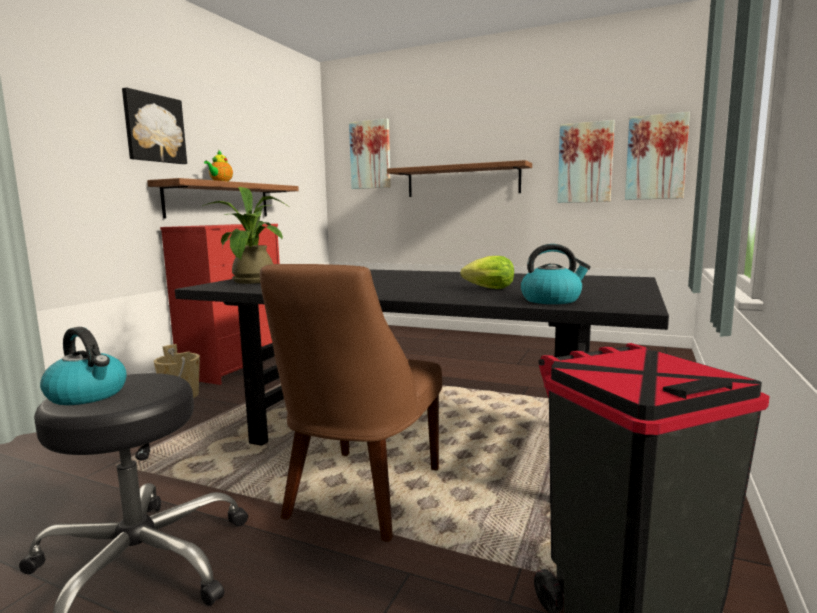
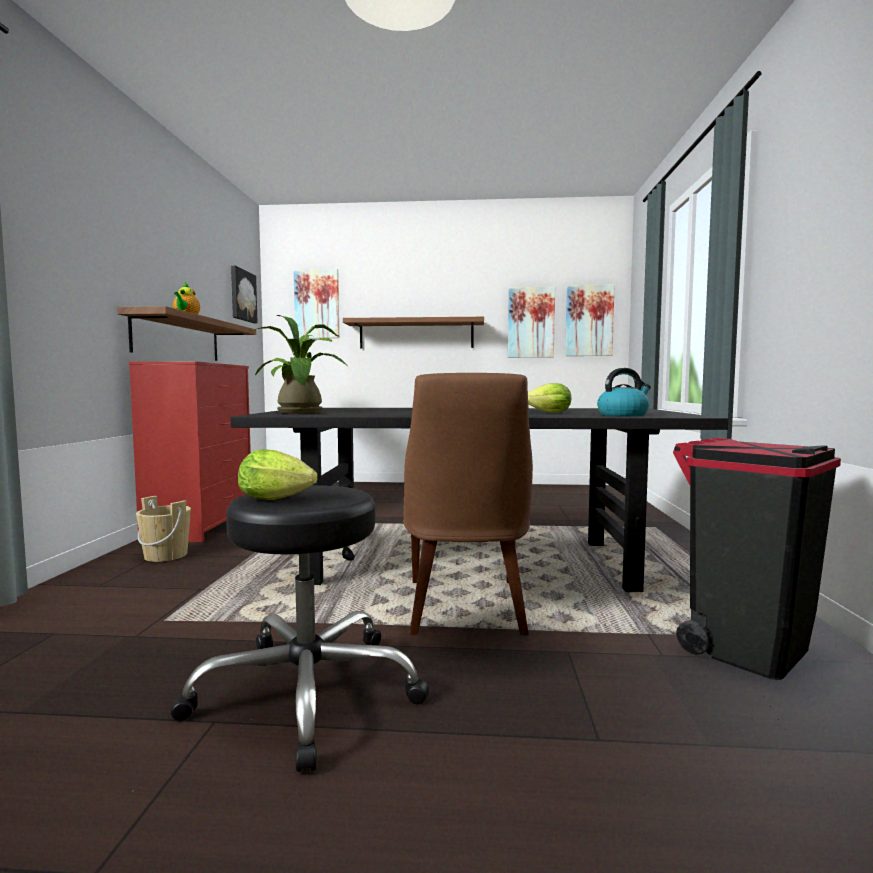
camera: 20 degrees left, 5 degrees down
(88, 395) = (280, 499): kettle -> lettuce
(154, 128) = (124, 250): picture -> picture (242, 295)

